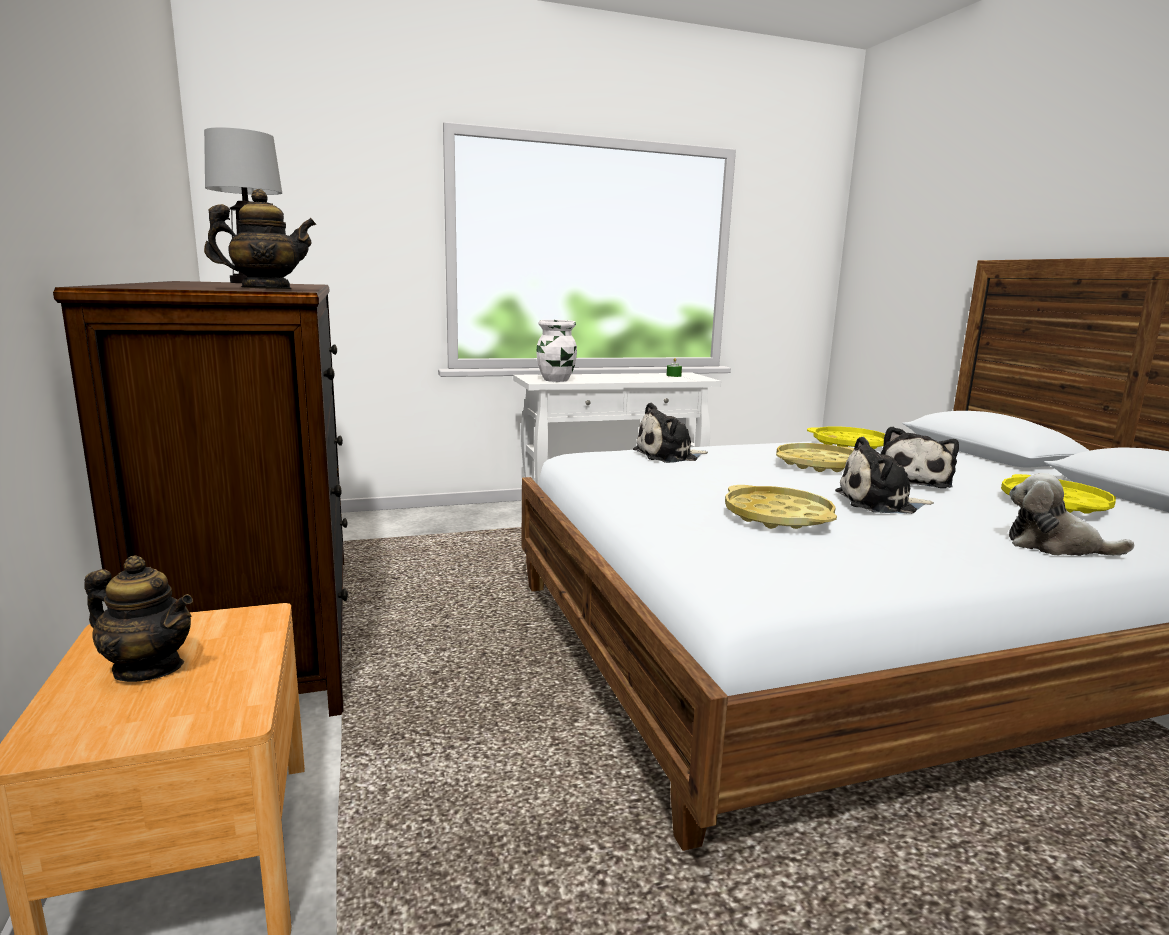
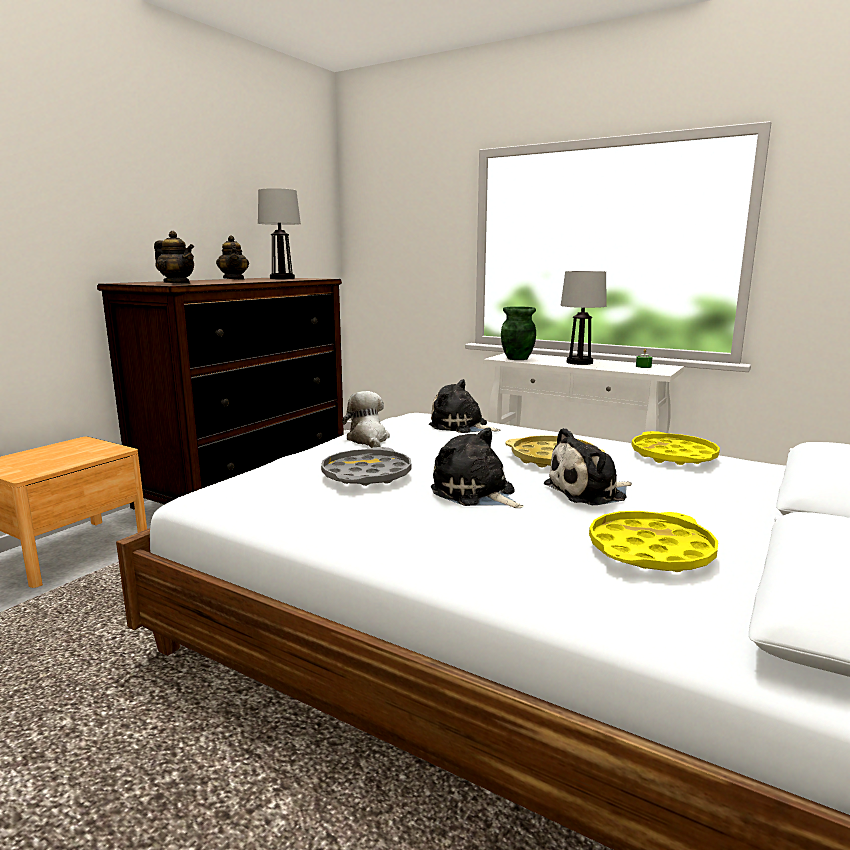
camera: 50 degrees right, 0 degrees up
(149, 668) = (54, 454): teapot -> teapot (234, 279)
(556, 380) = (517, 358): white vase -> green vase
(618, 377) = (580, 362): none -> table lamp
(777, 516) = (366, 475): yellow tray -> grey tray
(1055, 546) = (471, 563): plush toy -> plush toy (368, 439)

